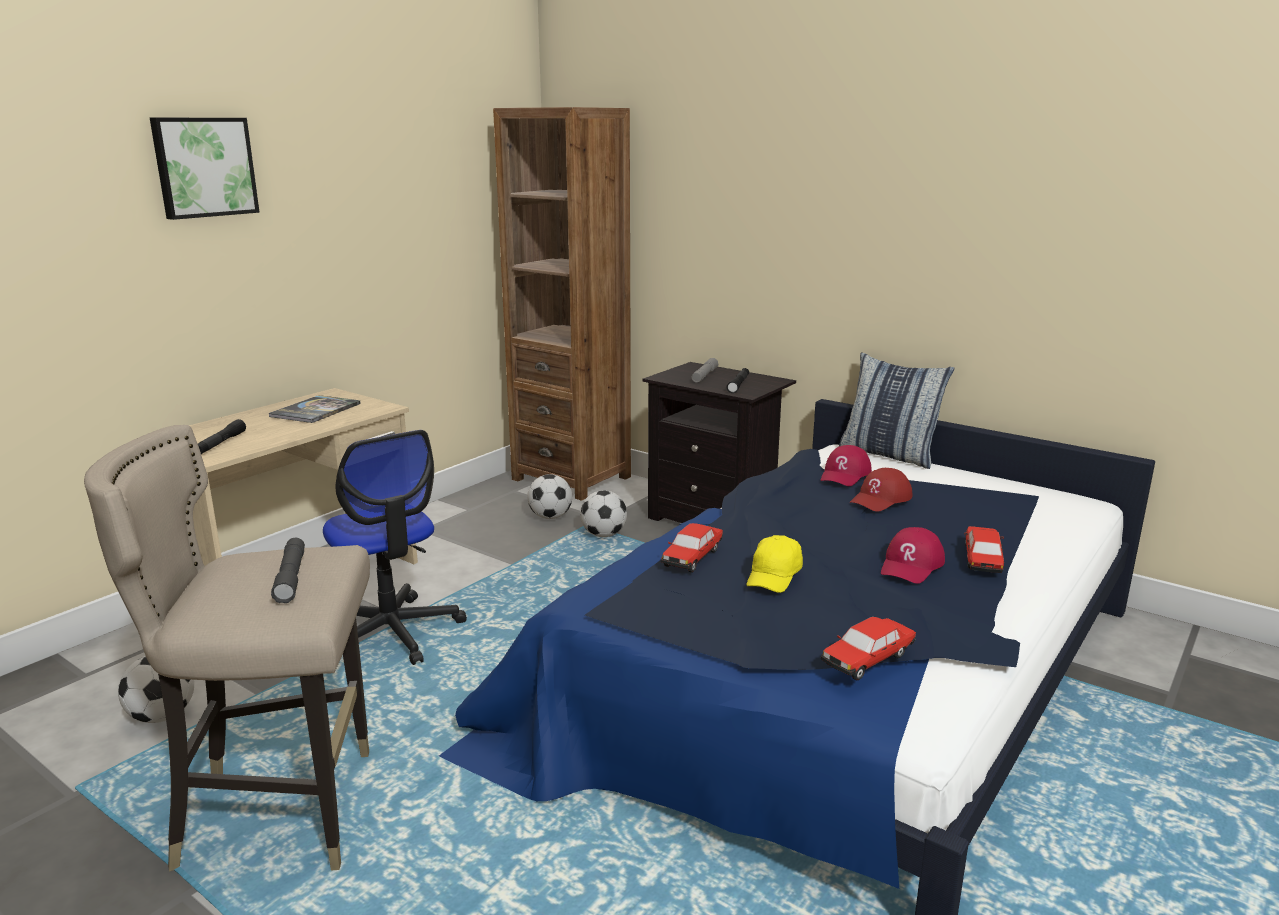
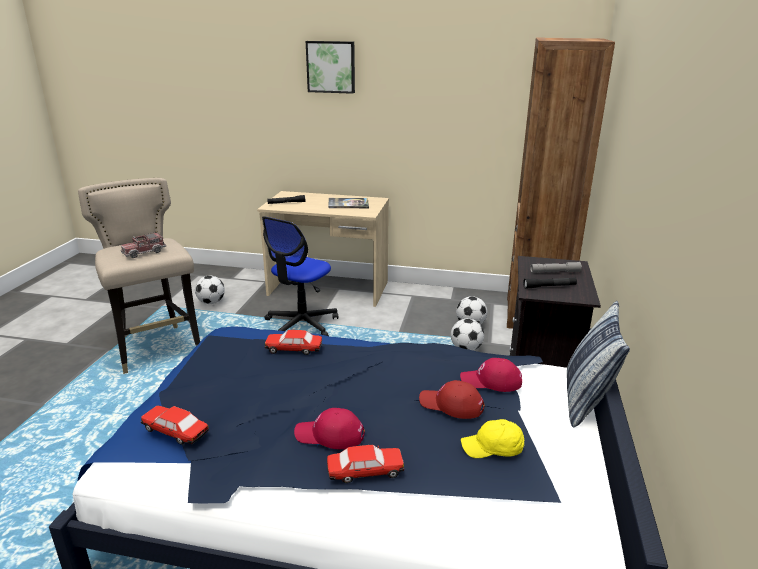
camera: 65 degrees right, 5 degrees up
(291, 577) = (144, 252): grey flashlight -> toy truck
(774, 576) = (274, 379): yellow cap -> yellow cap (493, 448)

